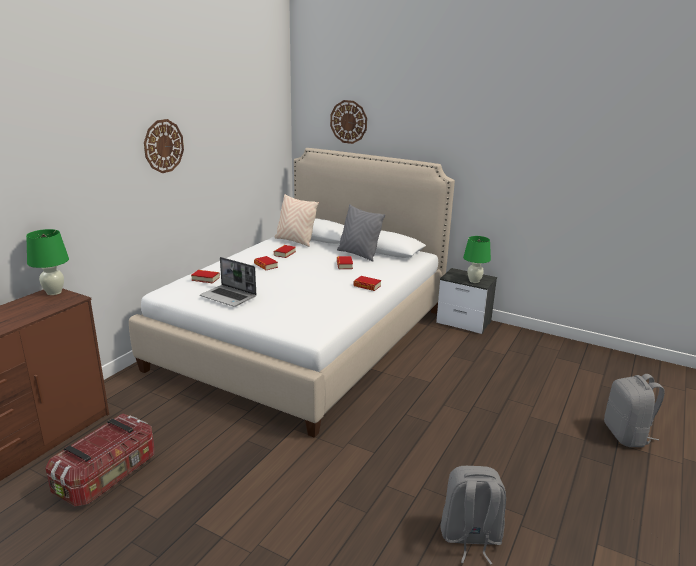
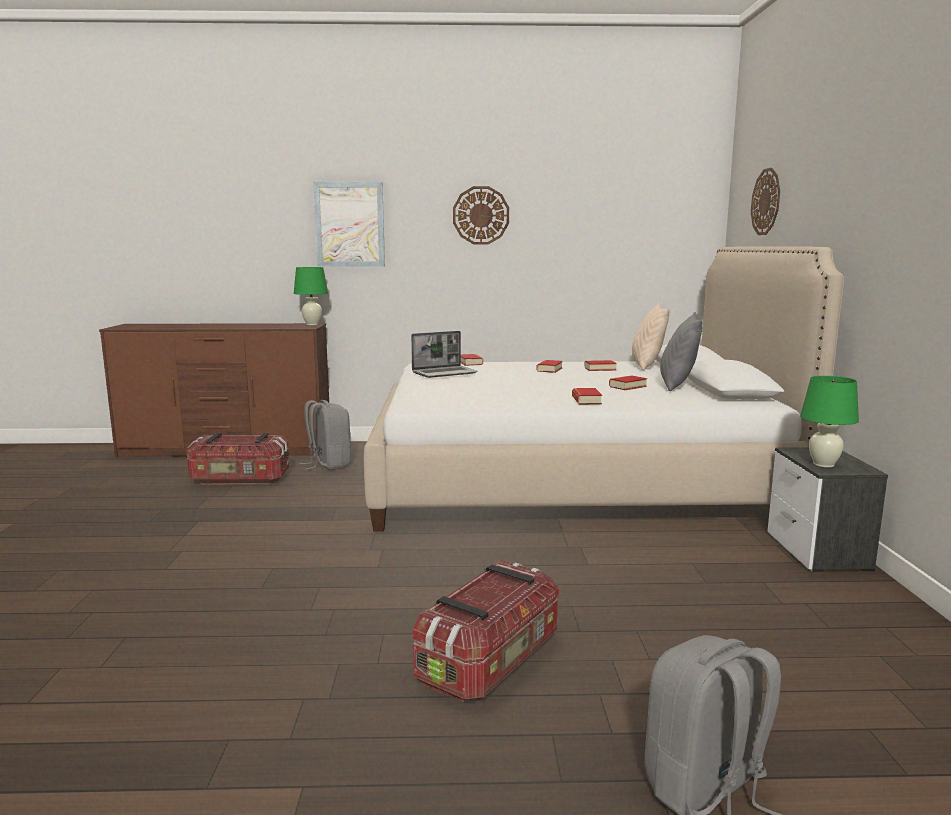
camera: 60 degrees right, 10 degrees down
(58, 176) = (349, 224): none -> picture
(229, 297) = (445, 373): laptop -> laptop turned 120 degrees counterclockwise
(470, 538) = (251, 662): grey backpack -> grey backpack (328, 465)
(513, 449) = (491, 660): none -> storage box

